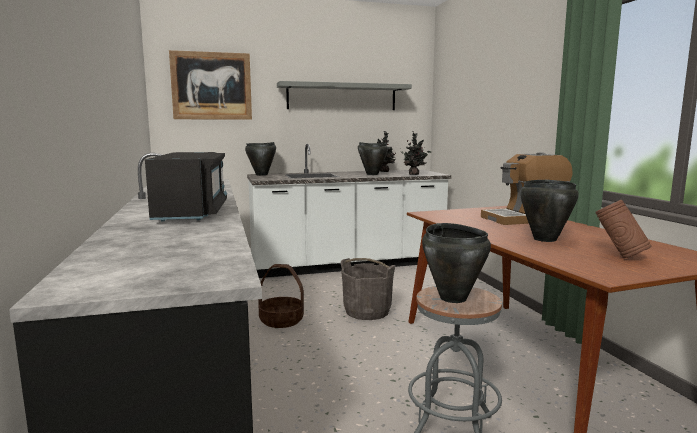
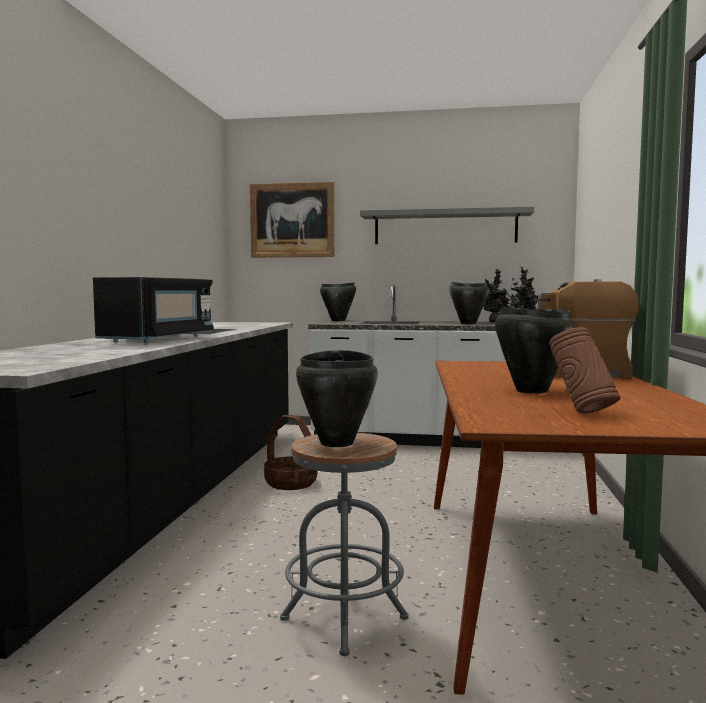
camera: 25 degrees right, 5 degrees down
(367, 311) = (397, 489): grey bucket -> none

